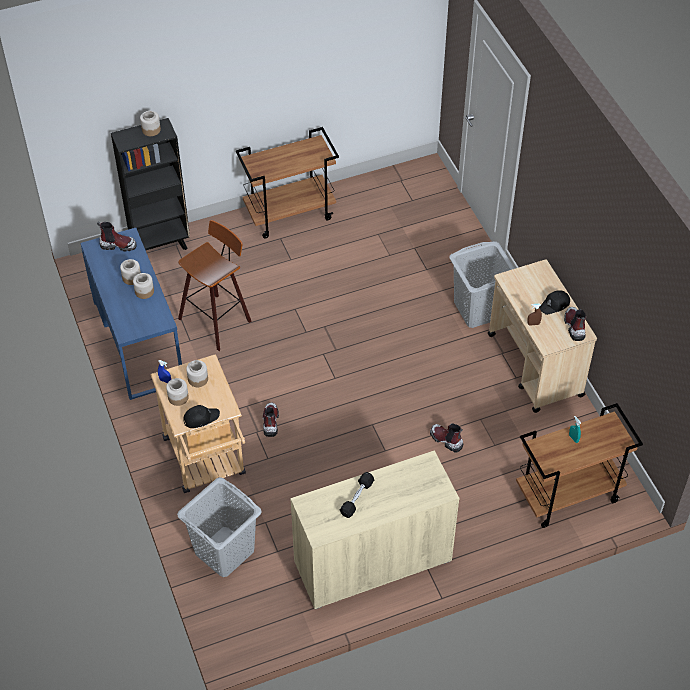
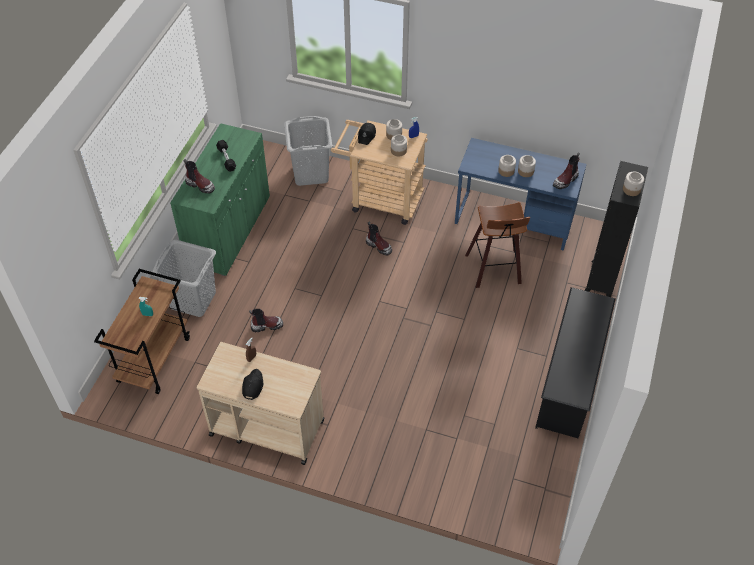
camera: 130 degrees right, 0 degrees up
(290, 213) = (569, 380): brown cart -> black shoe rack
(372, 561) = (229, 230): beige cabinet -> green cabinet
(478, 310) = (352, 432): grey laundry basket -> grey laundry basket (193, 299)
(574, 326) = (222, 381): boot -> boot (200, 185)

